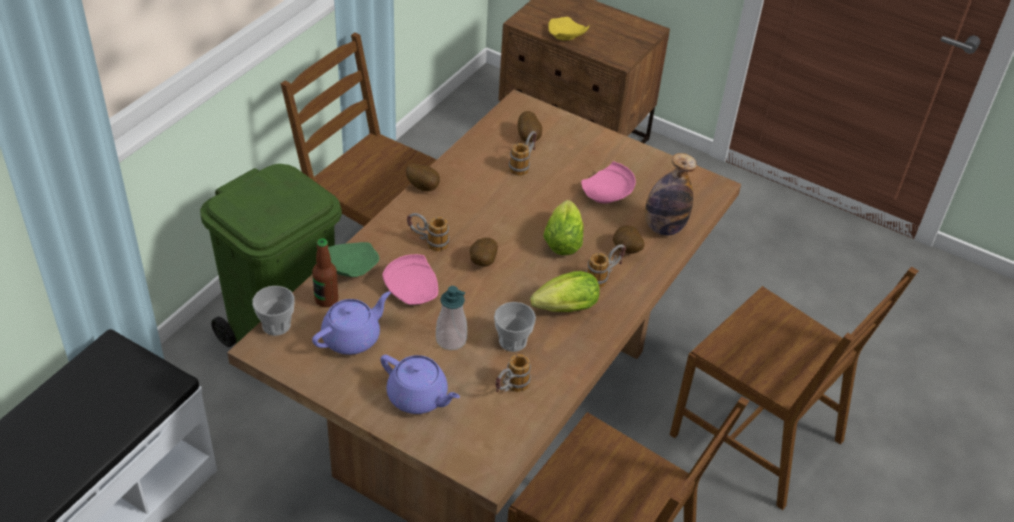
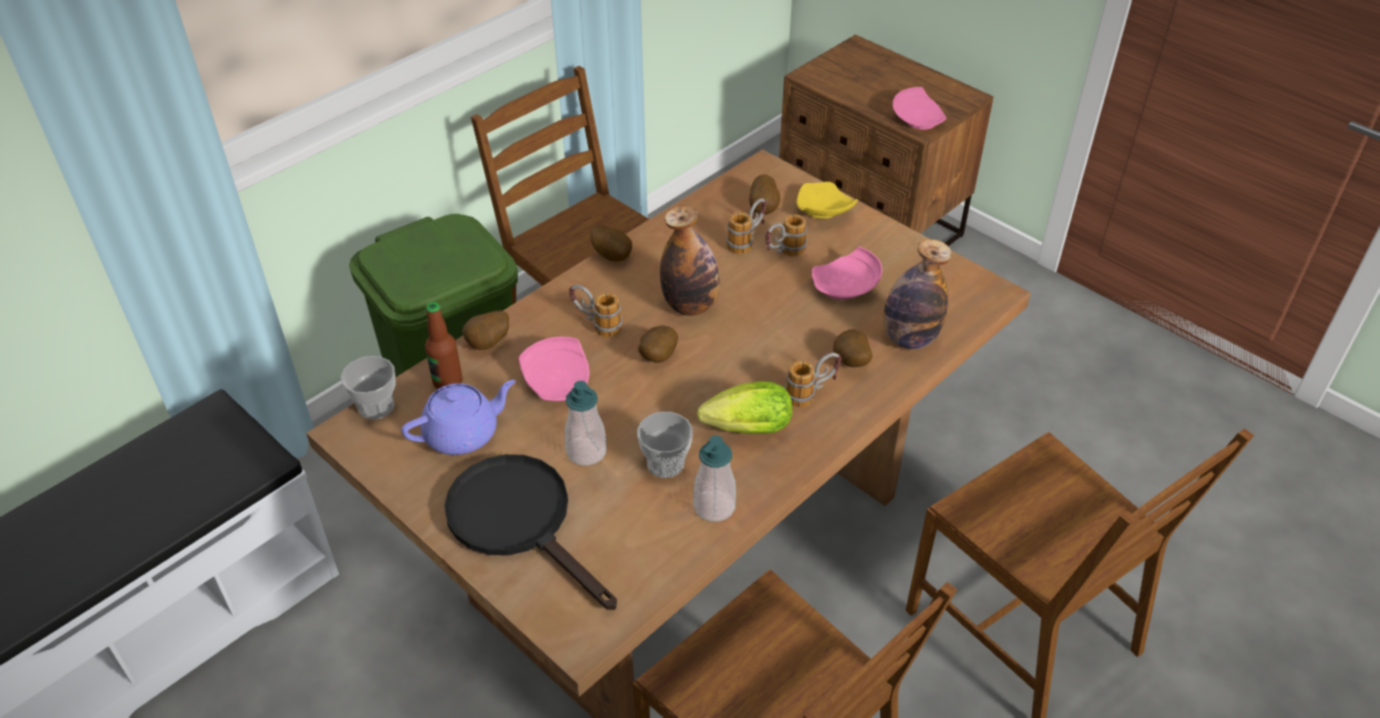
camera: 15 degrees right, 0 degrees up
(349, 267) = (489, 344): green plate -> potato
(418, 397) = (520, 522): purple teapot -> black frying pan
(495, 219) = (690, 305): none -> bottle
(510, 389) = (642, 528): mug -> mug (783, 253)
(557, 367) = (714, 506): none -> soap dispenser
(563, 239) = (771, 339): lettuce -> none
(565, 36) = (857, 96): yellow plate -> yellow plate (822, 211)
(617, 52) = (918, 119): none -> pink plate

